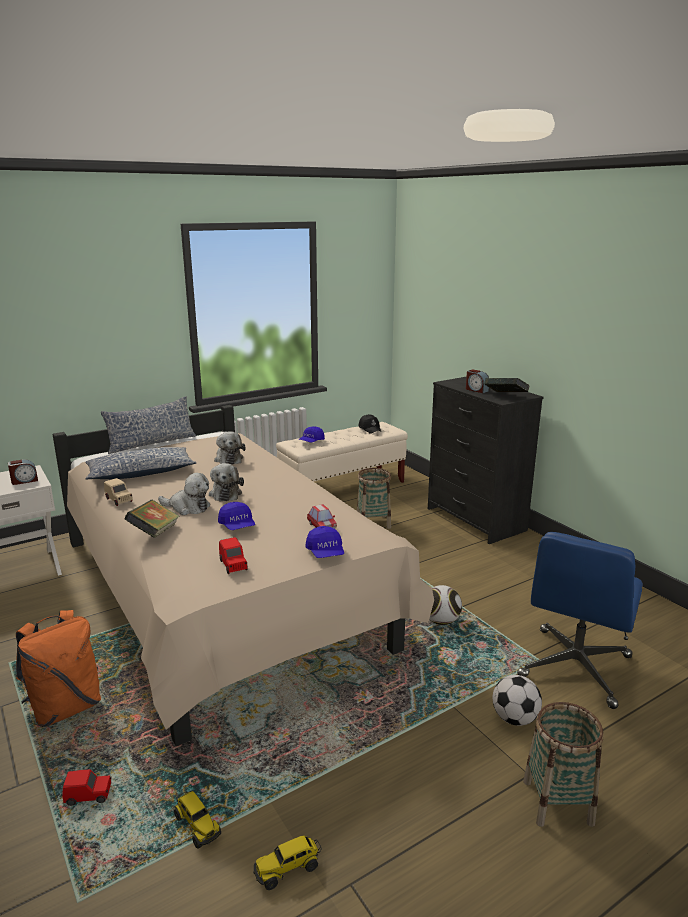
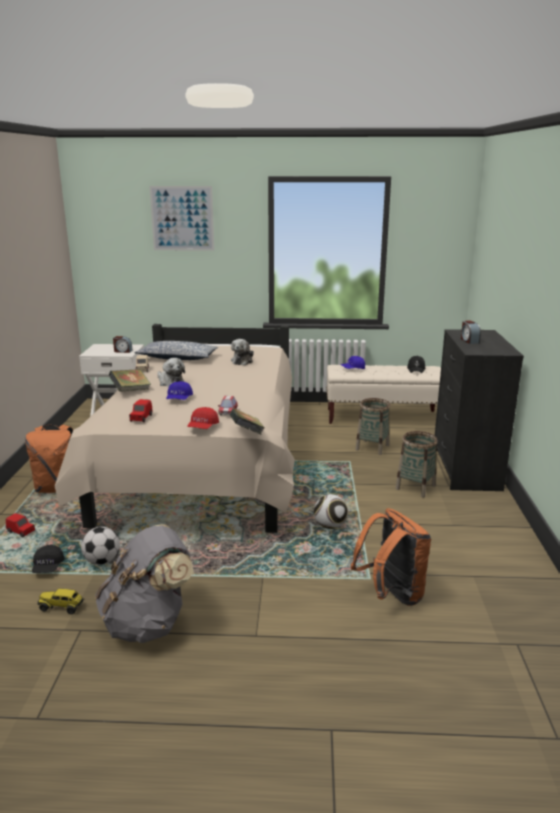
camera: 35 degrees right, 0 degrees up
(71, 283) = (182, 218): none -> picture
(151, 443) = (216, 343): pillow -> none
(197, 825) = (48, 567): toy truck -> black cap
(226, 493) = (205, 380): plush toy -> none
(325, 553) = (203, 427): blue cap -> red cap
(414, 826) = (148, 623): none -> grey backpack
(505, 396) = (484, 349): book -> book (247, 434)
(514, 718) = (294, 602): football -> football (102, 561)
(558, 802) = (252, 658): basket -> basket (415, 487)
(575, 668) = (391, 594): blue office chair -> orange backpack

